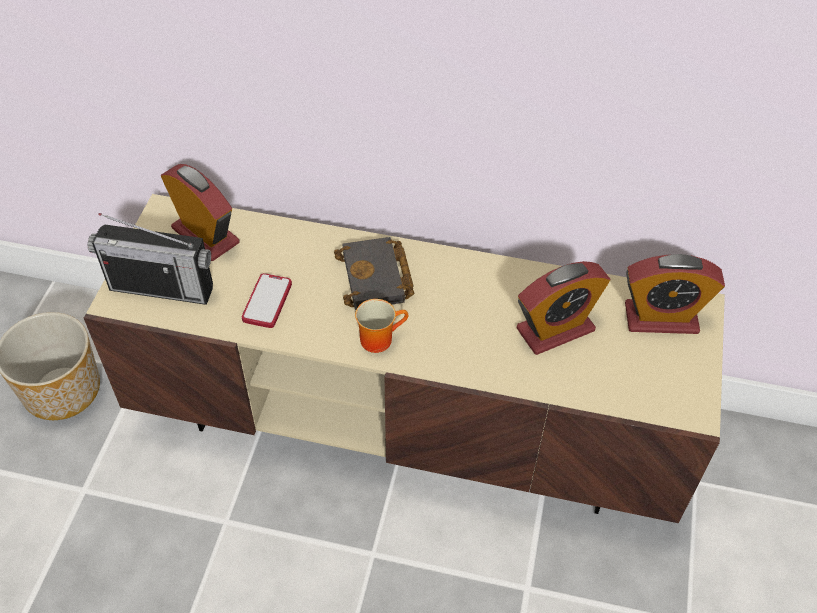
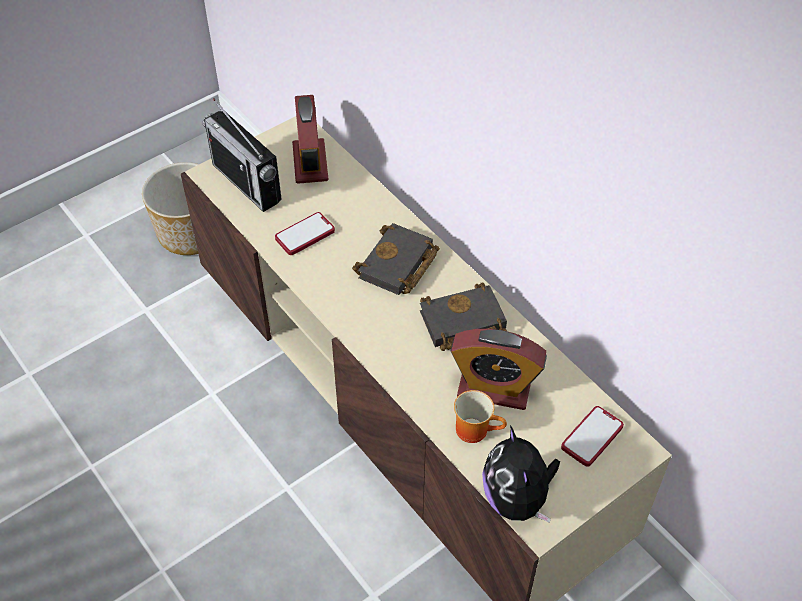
camera: 40 degrees right, 0 degrees up
(379, 337) = (356, 309): mug -> mug (476, 429)
(478, 294) = (461, 324): none -> black book
(660, 403) = (517, 499): none -> plush toy
(661, 318) = (592, 437): alarm clock -> phone

